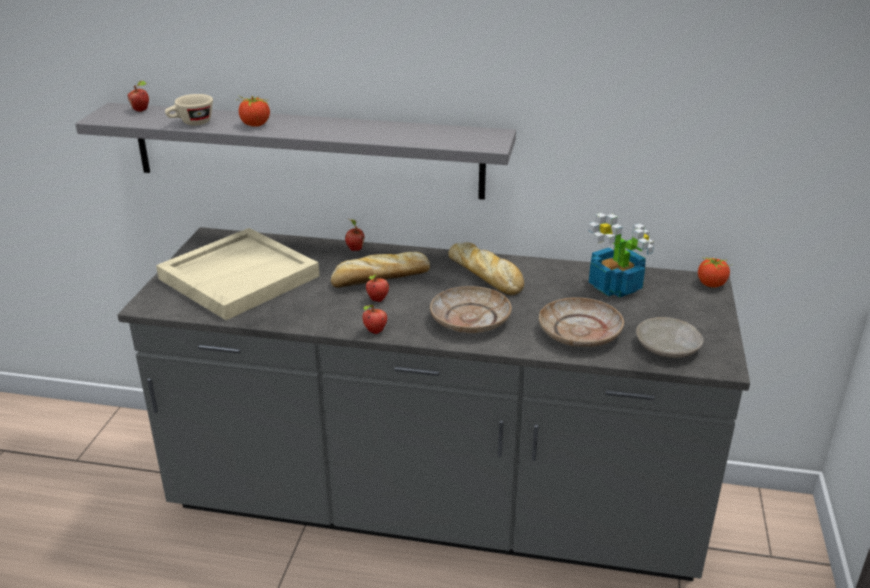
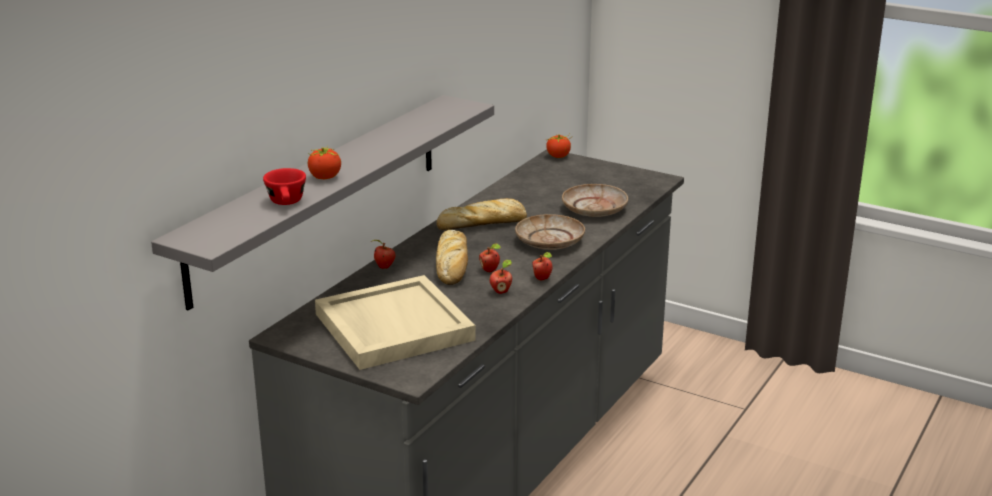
camera: 70 degrees left, 5 degrees down
(141, 110) = (210, 224): apple -> apple (501, 291)
(191, 123) = (287, 203): beige cup -> red cup
(616, 286) = (538, 184): potted plant -> none
(668, 347) = (631, 188): beige plate -> none

